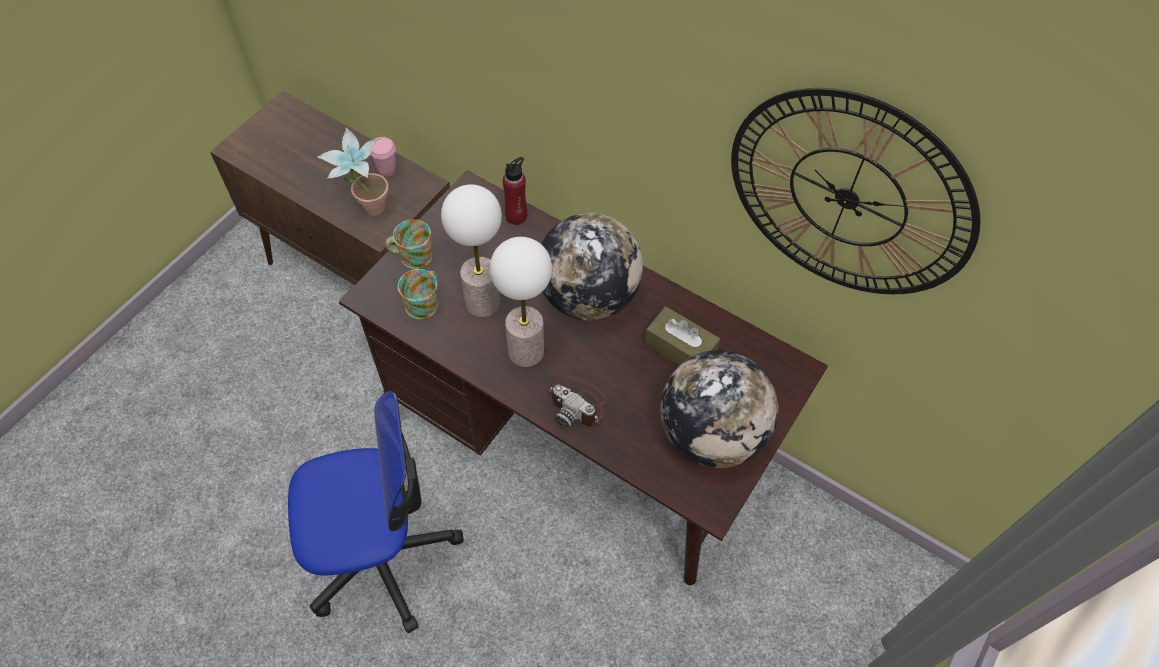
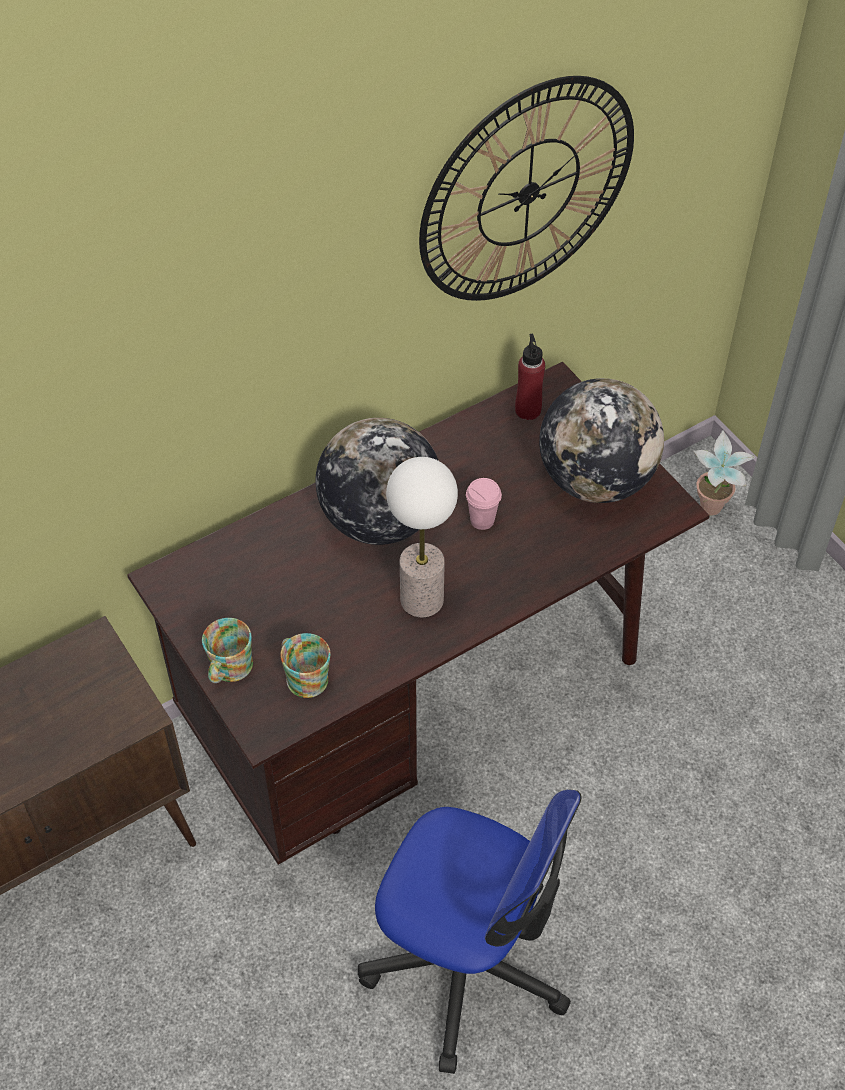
camera: 65 degrees left, 5 degrees down
(367, 210) = (95, 717): potted plant -> potted plant (711, 514)
(381, 554) = (467, 963): office chair -> office chair turned 105 degrees clockwise
(387, 170) = (42, 676): pink cup -> pink cup (482, 520)
(482, 302) = (334, 619): table lamp -> none
(516, 216) = (229, 547): red bottle -> red bottle (528, 410)
(578, 403) = (509, 575): camera -> none
(680, 348) = (486, 466): brown tissue box -> none

